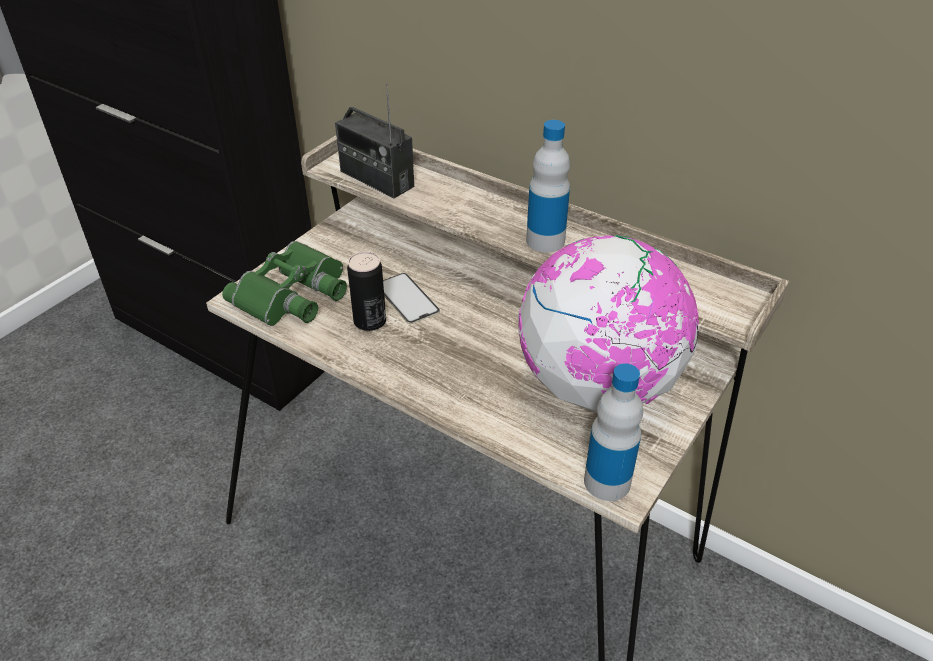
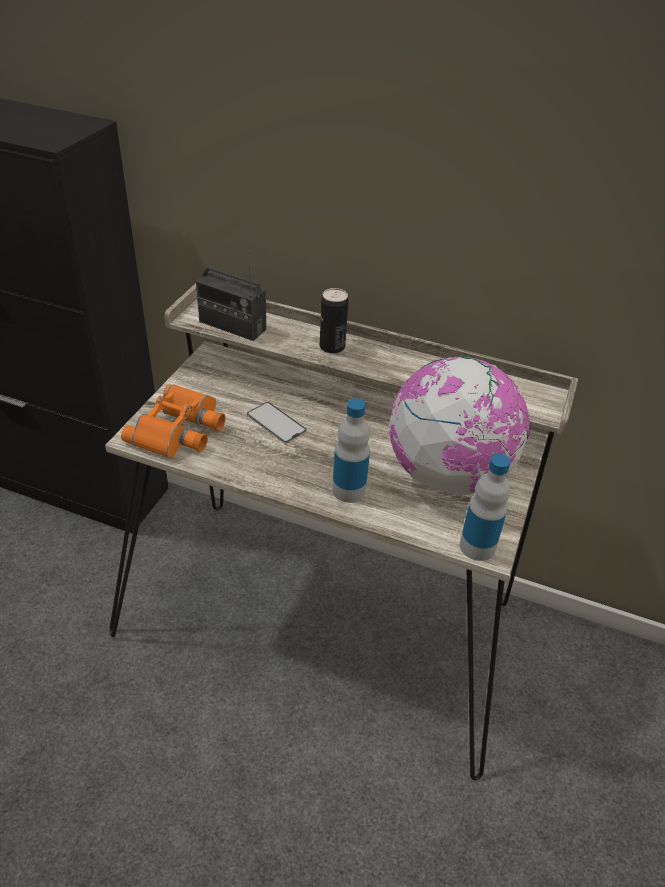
camera: 15 degrees left, 0 degrees up
(294, 294) = (180, 429): green binoculars -> orange binoculars
(370, 321) = (252, 445): can -> can (332, 347)
(545, 241) = (386, 365): bottle -> bottle (348, 490)

